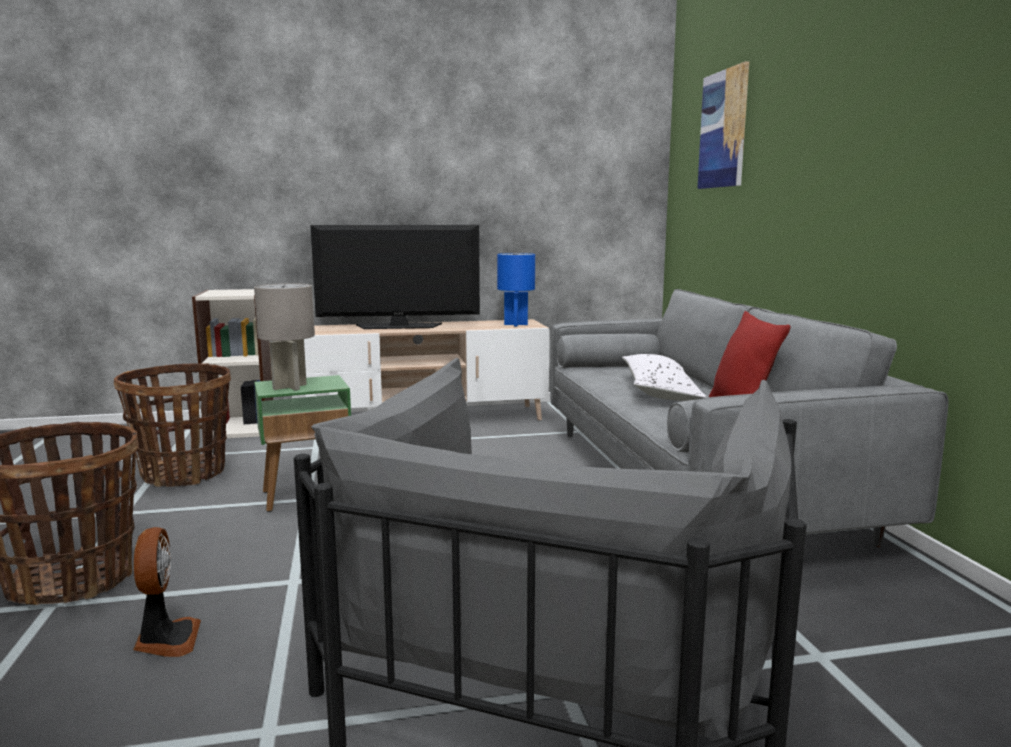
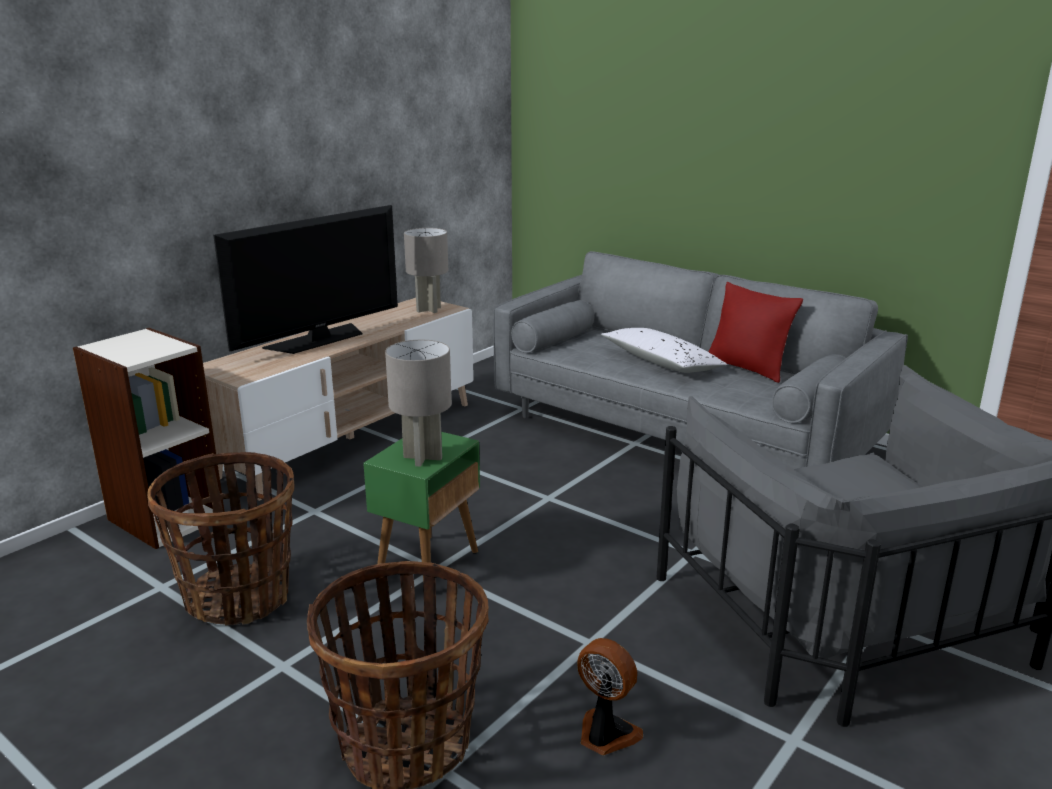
camera: 40 degrees left, 10 degrees up
(515, 324) = (428, 310): blue table lamp -> grey table lamp
(723, 129) = (611, 88): picture -> none

